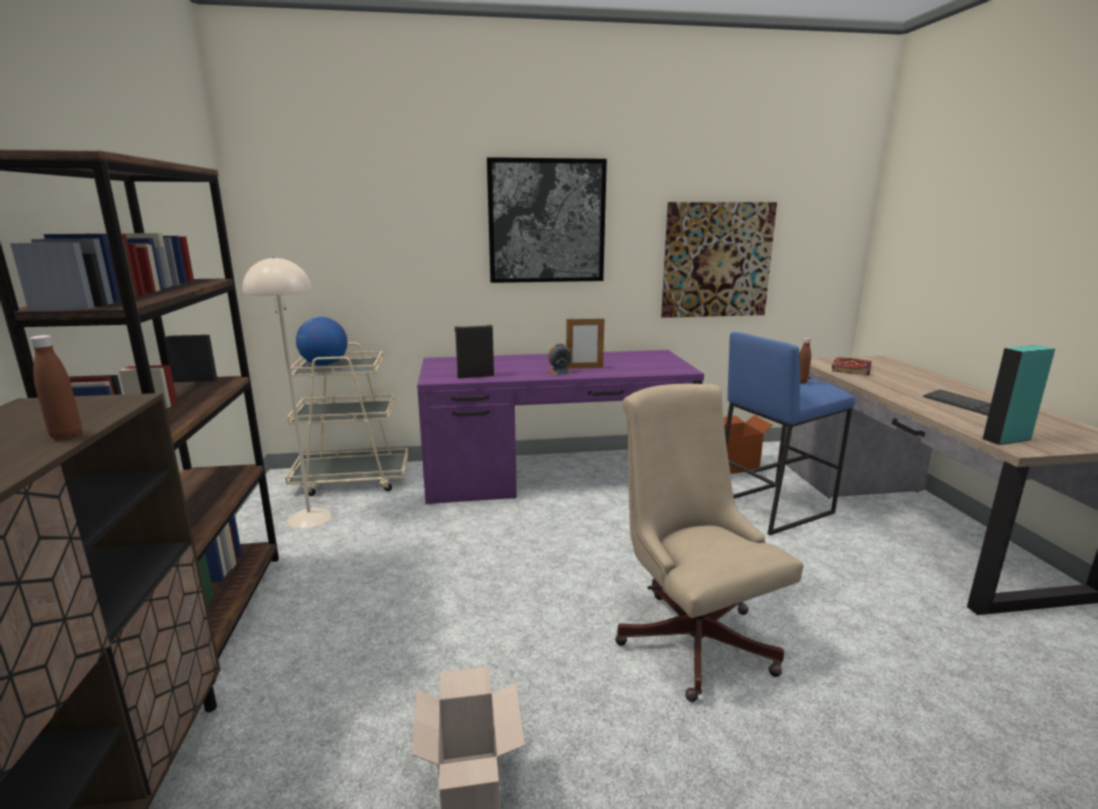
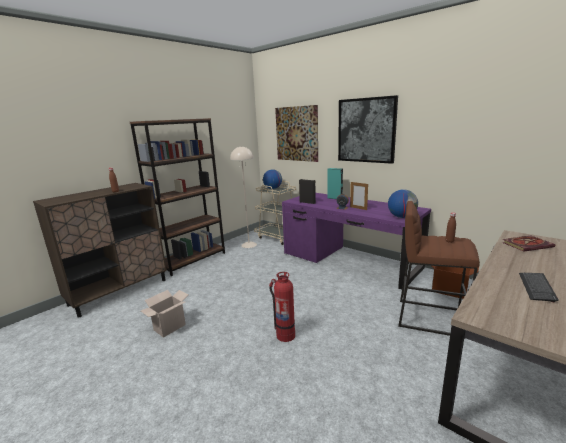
camera: 50 degrees right, 0 degrees up
(671, 367) = (401, 217): none -> globe
(691, 635) = (285, 335): beige office chair -> fire extinguisher
(717, 260) = (470, 155): picture -> picture (297, 134)
(772, 507) = (430, 317): blue stool -> brown stool
(1006, 439) = (484, 310): turquoise speaker -> turquoise speaker (334, 198)

